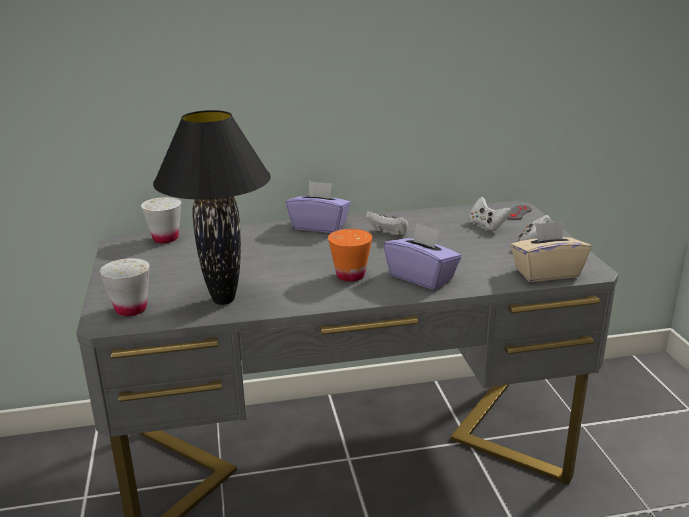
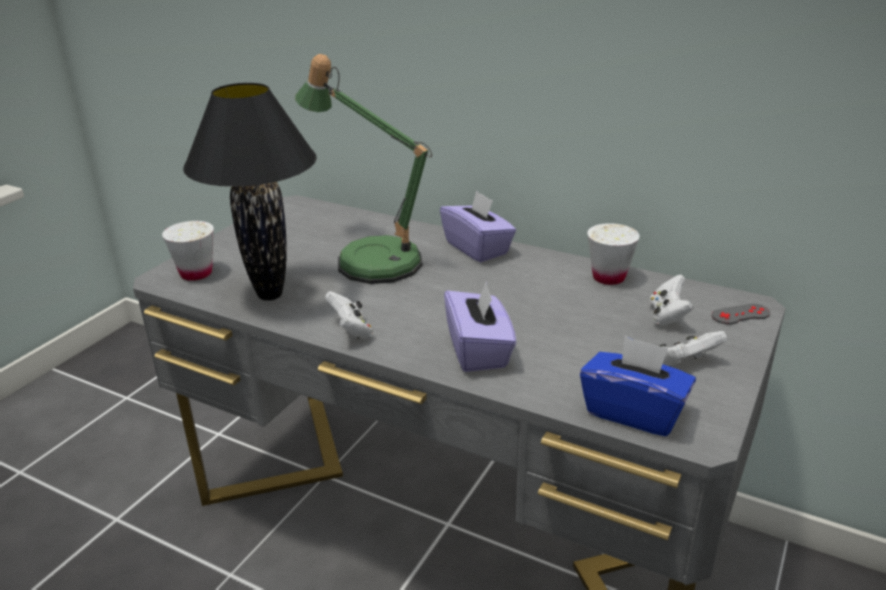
camera: 40 degrees right, 5 degrees up
(165, 238) = (327, 213): white cup -> white cup (608, 277)
(255, 254) = (370, 257): none -> table lamp
(350, 275) = (413, 317): orange cup -> none
(388, 234) = (532, 283): white game controller -> white game controller (351, 331)
(546, 273) = (634, 412): beige tissue box -> blue tissue box

